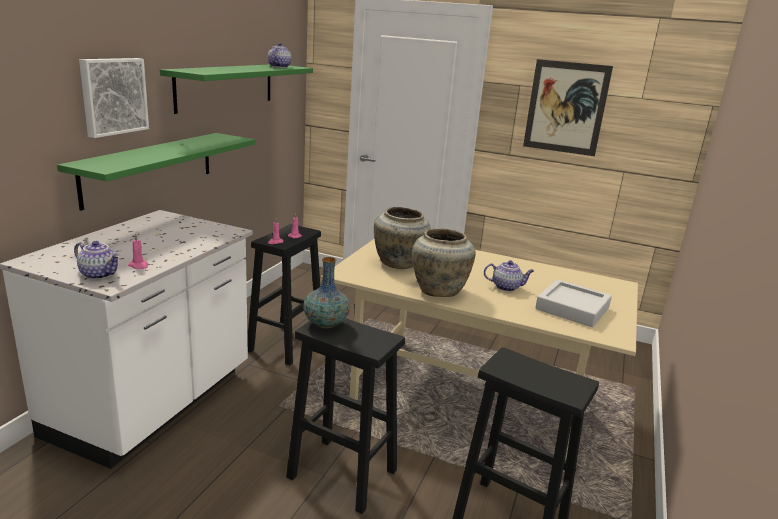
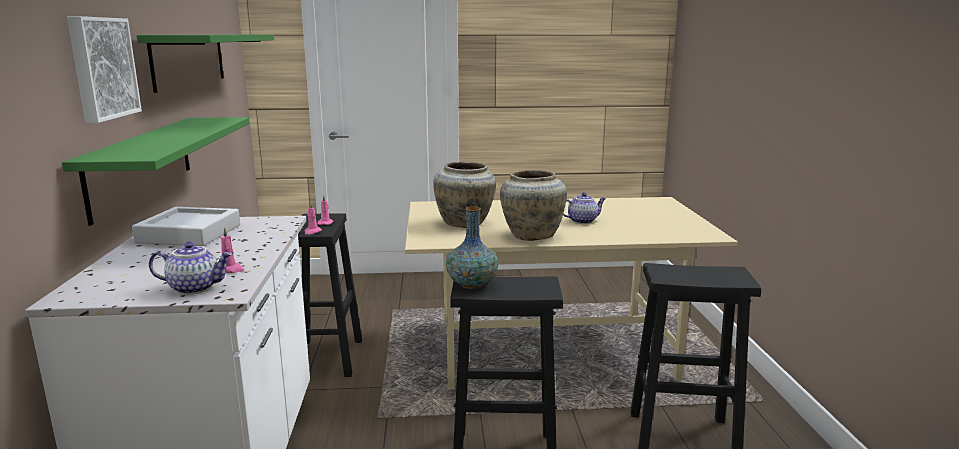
camera: 25 degrees left, 5 degrees down
(279, 67) = (241, 34): teapot -> none
(566, 107) = (544, 51): picture -> none
(572, 308) = (653, 224): grey tray -> grey tray (189, 233)

